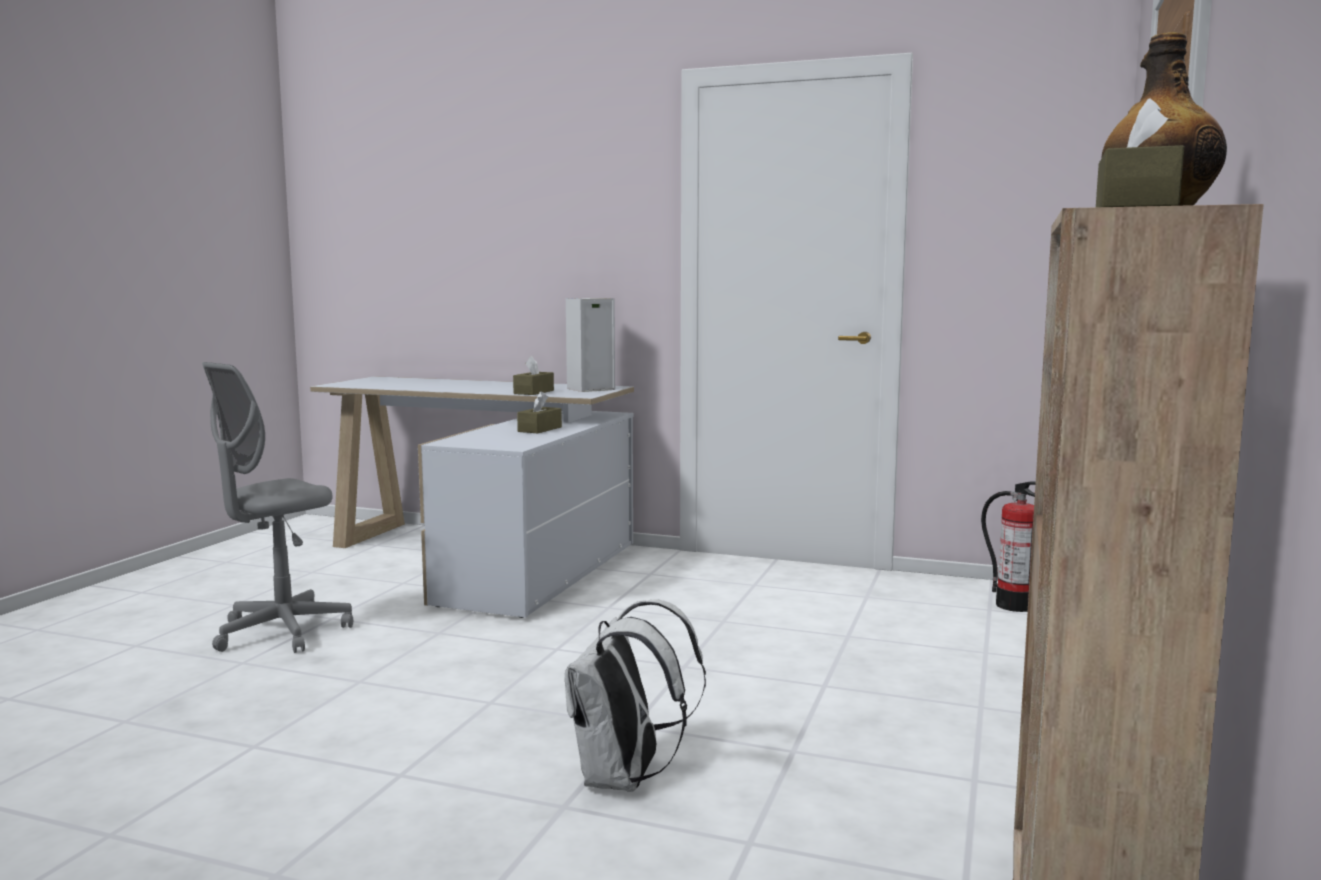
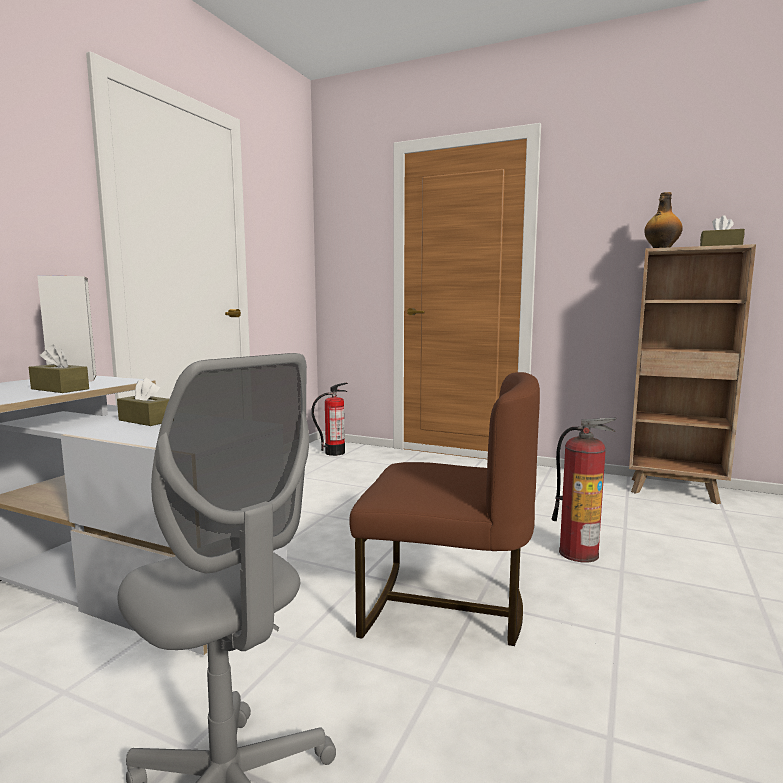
camera: 85 degrees left, 0 degrees up
(481, 686) = (445, 607): none -> brown chair
(625, 779) = (579, 553): white backpack -> fire extinguisher

